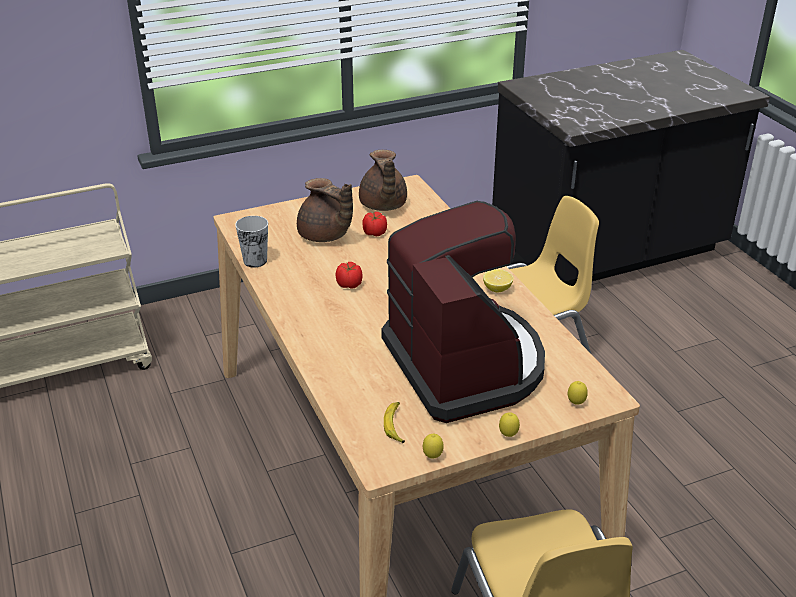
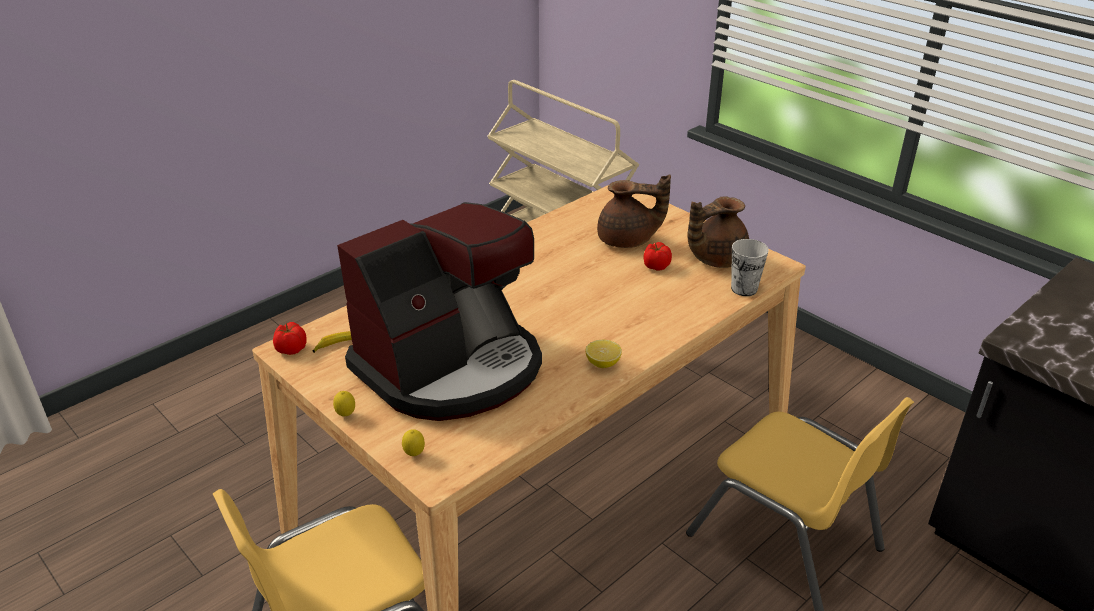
camera: 70 degrees right, 0 degrees up
(255, 261) = (558, 217): cup -> cup (744, 289)
(325, 236) = (627, 240): brown teapot -> brown teapot turned 105 degrees counterclockwise
(349, 285) = (550, 273): tomato -> tomato (291, 349)
(432, 457) = (302, 375): lemon -> none

